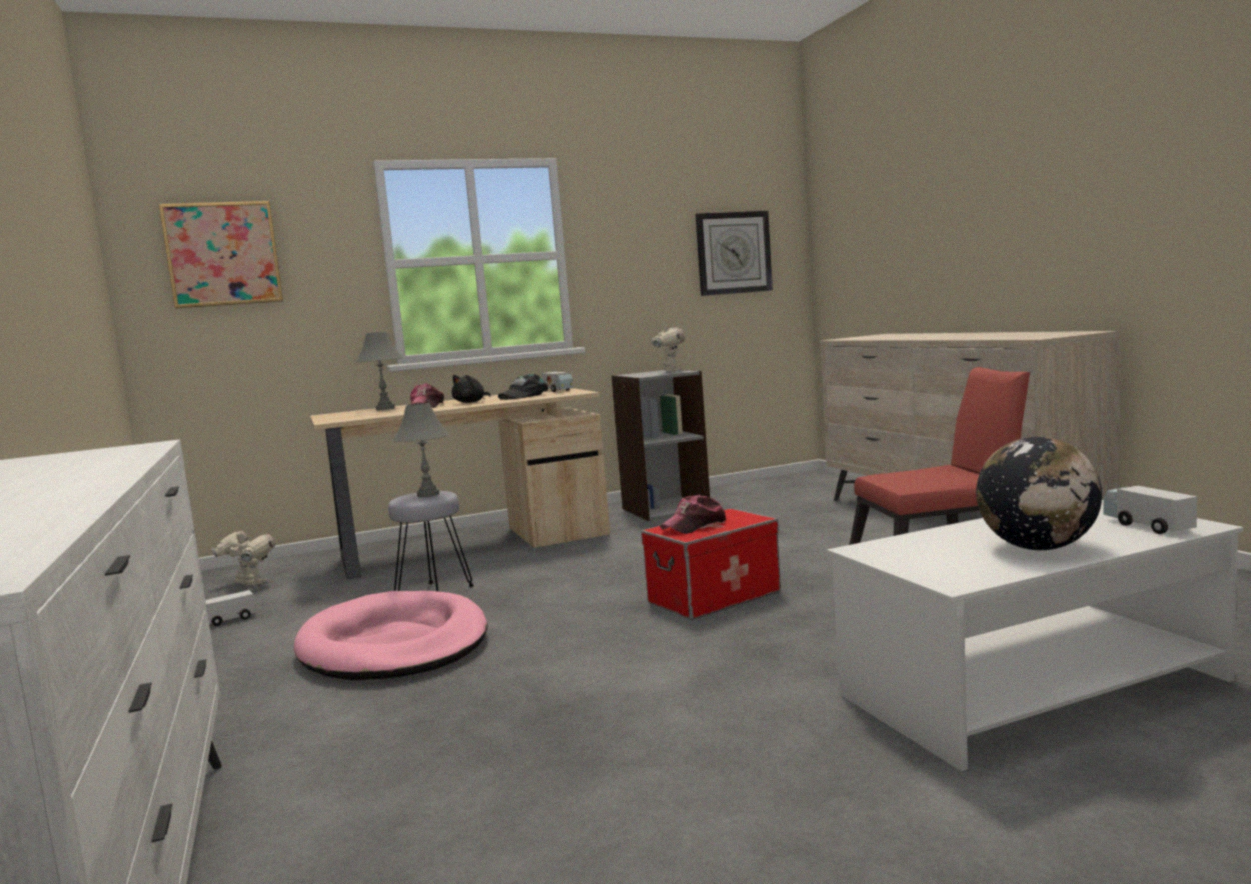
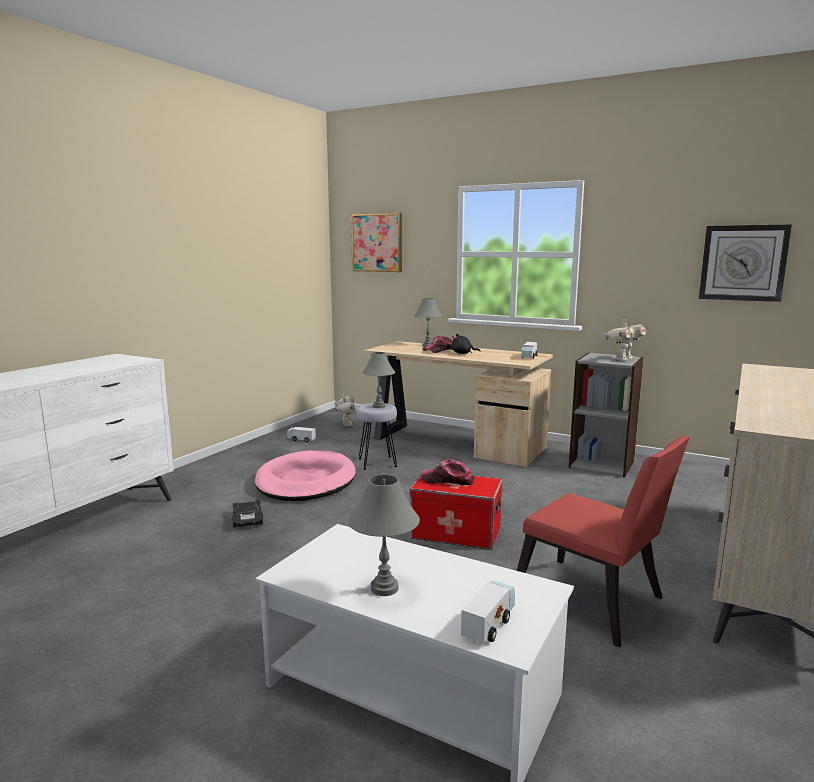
camera: 50 degrees right, 5 degrees up
(446, 708) = (247, 519): none -> black toy car
(523, 396) = (498, 356): black cap -> none
(1038, 548) = (384, 588): globe -> grey table lamp

